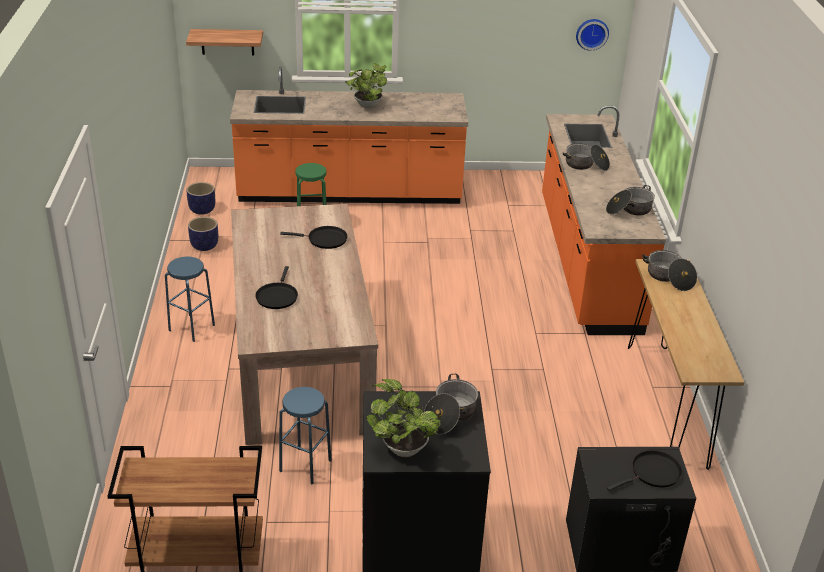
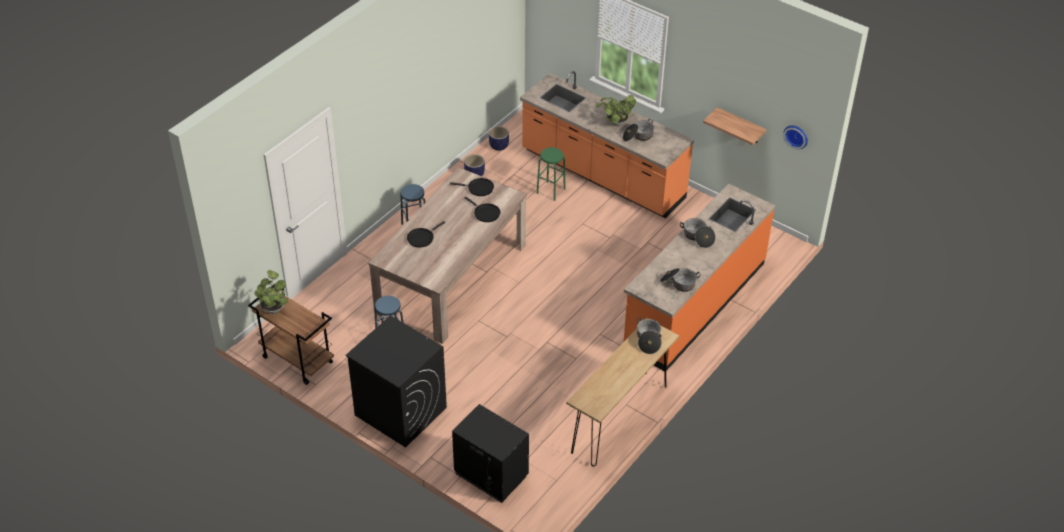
camera: 40 degrees right, 10 degrees up
(227, 42) = (554, 37): shelf -> shelf (740, 126)
(402, 447) = (374, 353): potted plant -> potted plant (273, 307)
(450, 415) = (414, 350): cooking pot -> cooking pot (638, 136)
(653, 473) = (497, 438): black frying pan -> black frying pan (478, 188)

